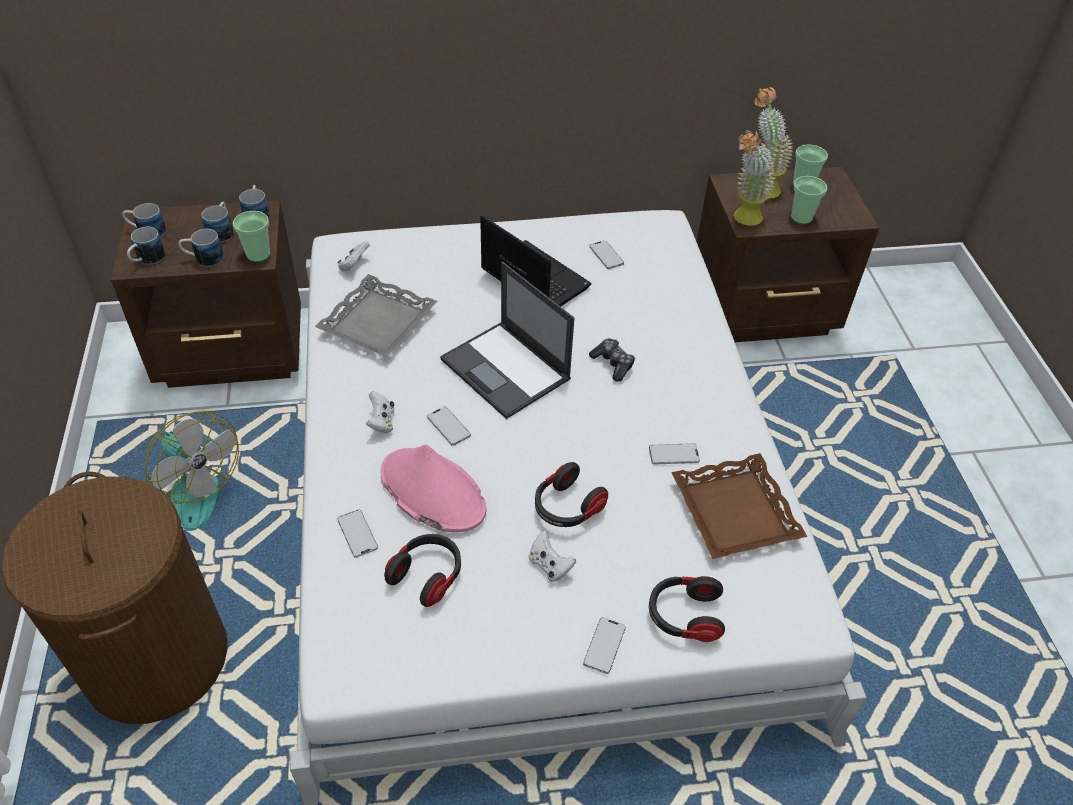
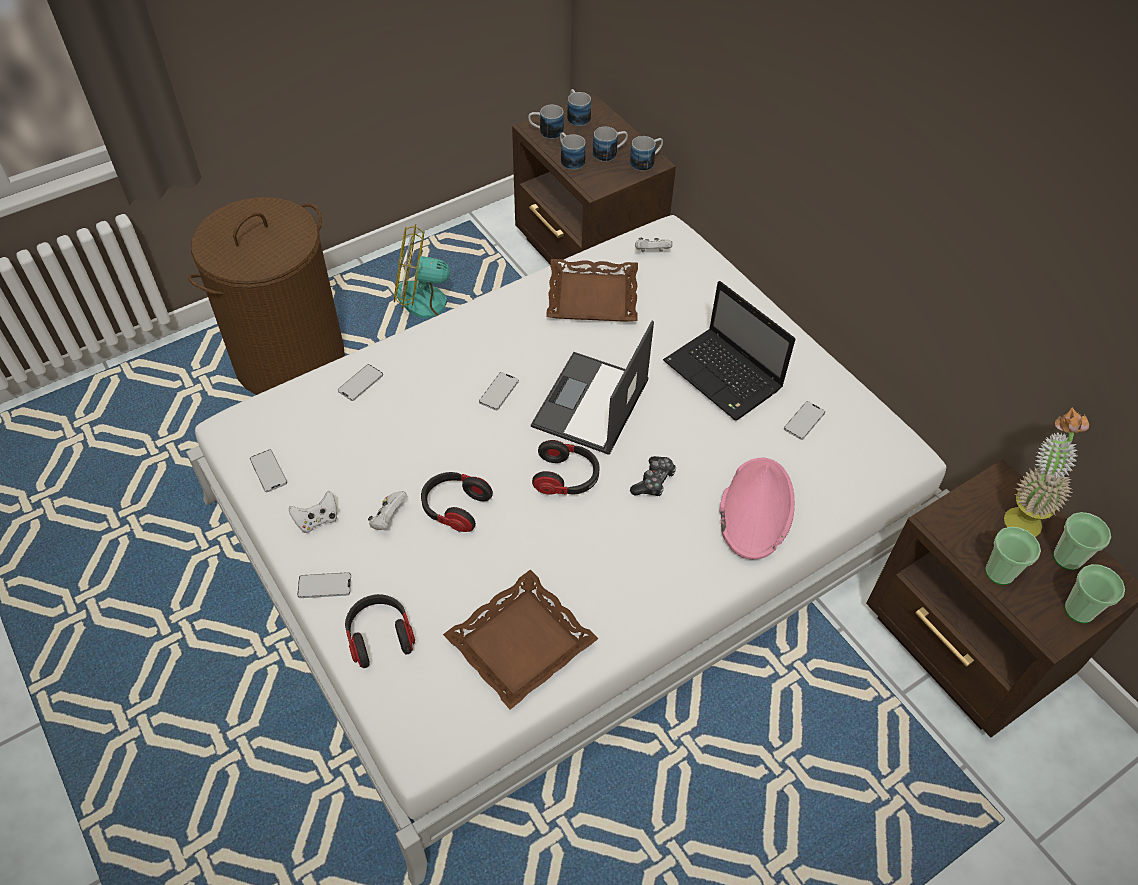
camera: 65 degrees right, 5 degrees up
(186, 492) = (435, 301): fan -> fan turned 75 degrees clockwise
(258, 255) = (597, 186): cup -> cup (1079, 610)
(377, 322) = (592, 297): grey tray -> brown tray
(382, 422) = (480, 348): white game controller -> white game controller (317, 520)
(427, 575) = (341, 442): headphones -> headphones (566, 478)
(432, 491) = (423, 409): pink hat -> pink hat (756, 508)
(532, 278) = (725, 376): laptop -> laptop turned 120 degrees clockwise
(673, 455) = (566, 570): phone -> phone (268, 471)
(743, 220) = (944, 515): potted plant -> none

